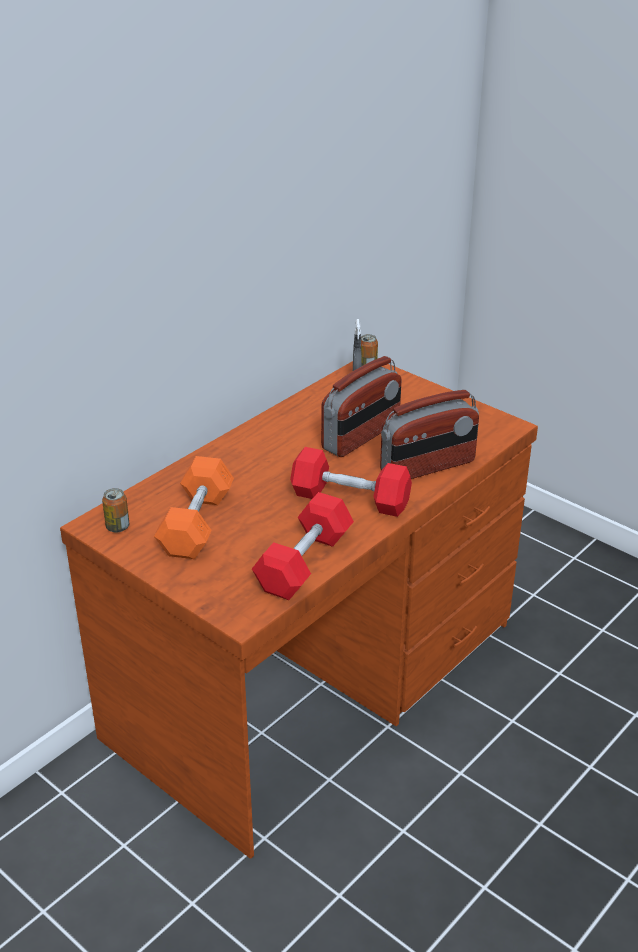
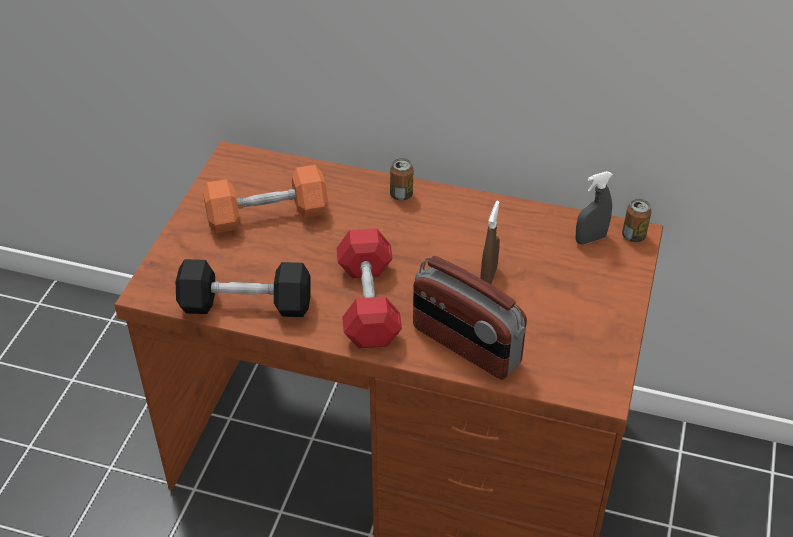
camera: 65 degrees right, 10 degrees up
(117, 527) = (237, 171): can -> can (401, 195)
(304, 563) = (246, 305): red dumbbell -> black dumbbell
(361, 436) = (488, 276): radio -> brown spray bottle

